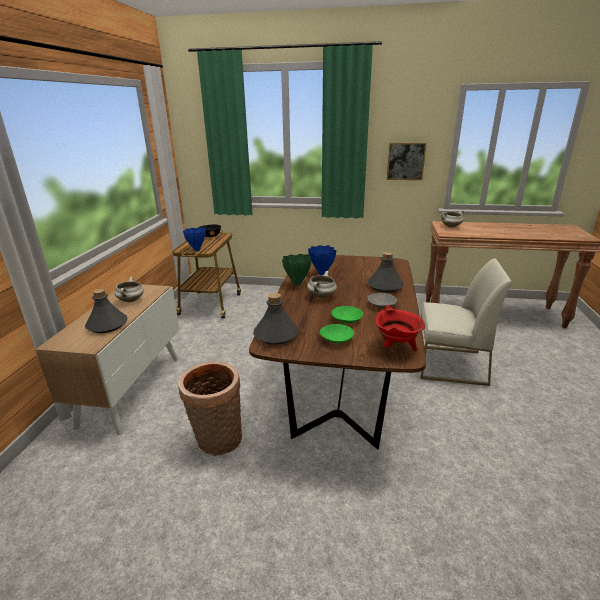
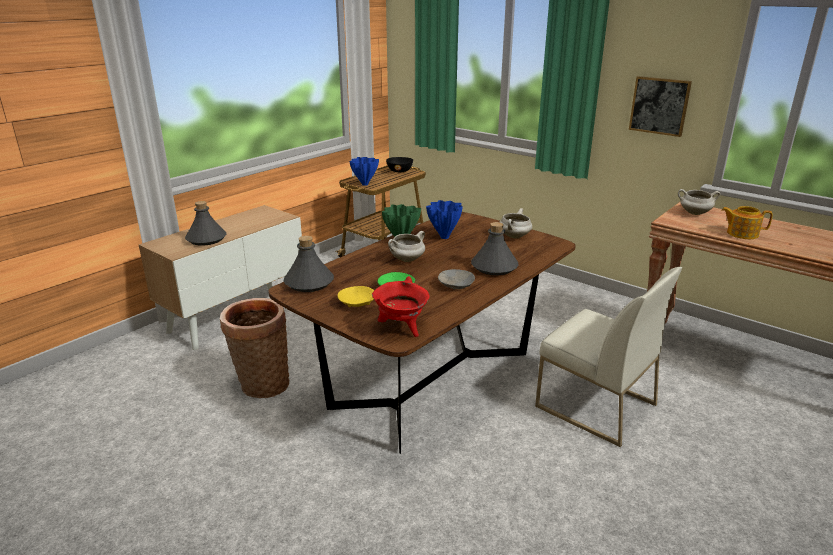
camera: 30 degrees right, 0 degrees up
(131, 301) = (249, 222): white cooking pot -> white cooking pot (514, 237)
(337, 339) = (357, 303): green bowl -> yellow bowl
(490, 233) = (741, 233): none -> teapot

